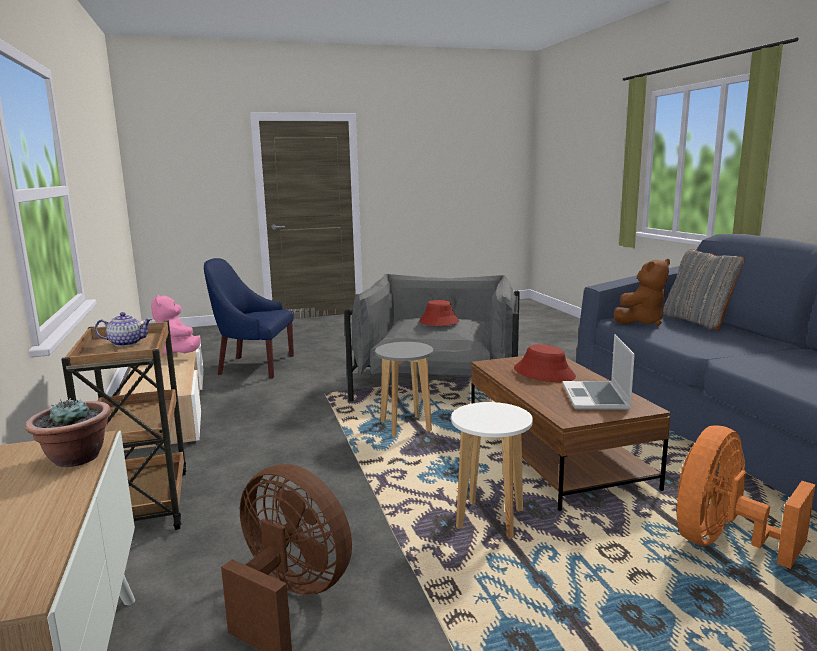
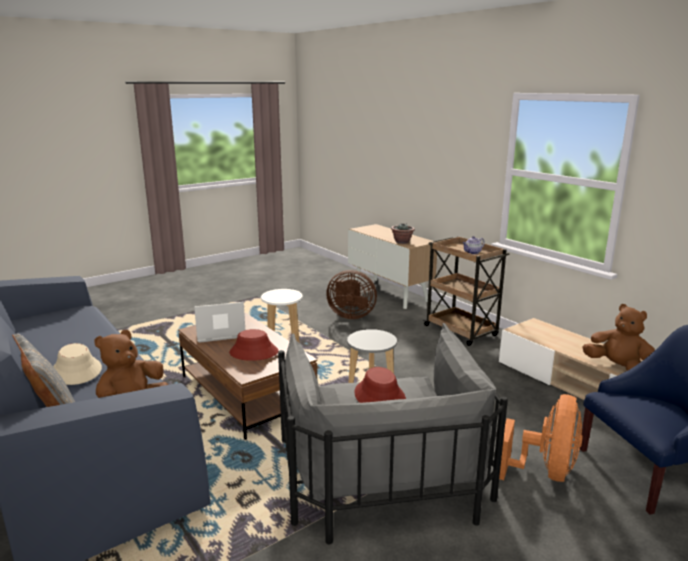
camera: 160 degrees right, 5 degrees up
(180, 353) = (617, 368): pink plush toy -> brown plush toy
(596, 398) = (220, 333): laptop -> laptop turned 90 degrees counterclockwise
(723, 542) = (169, 355): orange fan -> orange fan (545, 472)
(732, 343) = (76, 371): none -> beige hat

